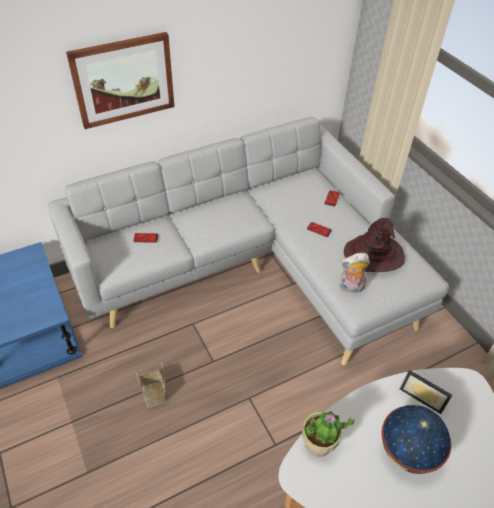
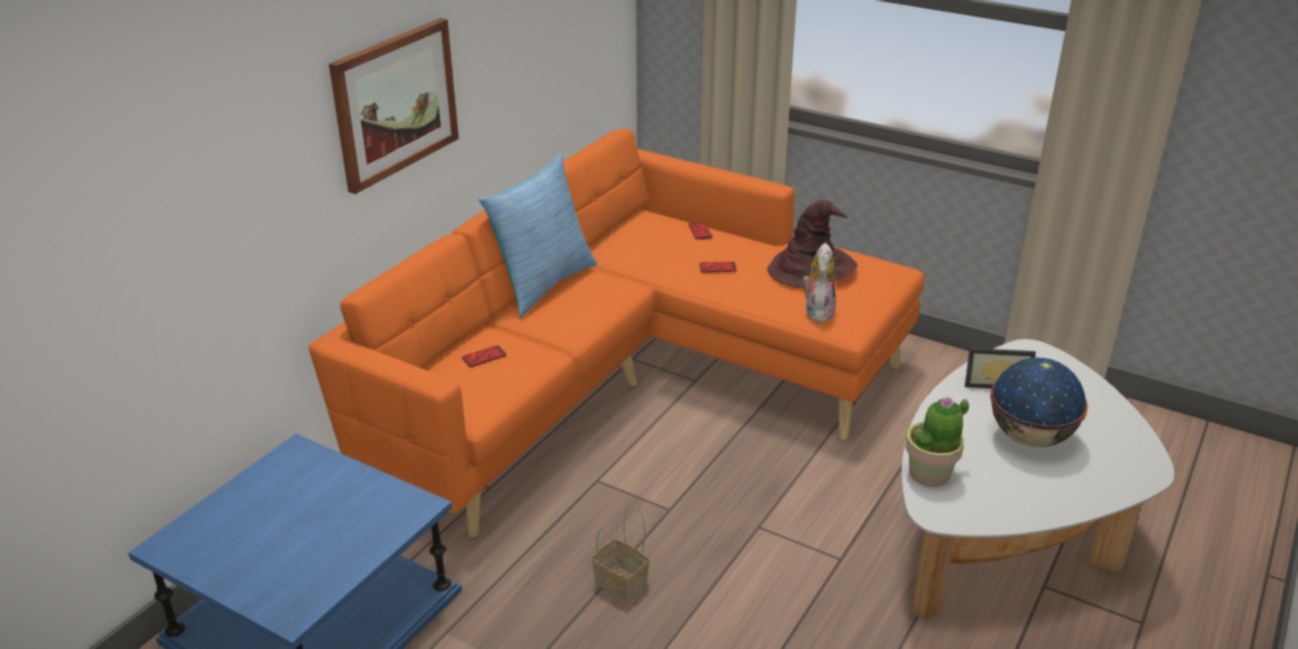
camera: 30 degrees left, 15 degrees down
(215, 201) = (542, 284): none -> pillow
(259, 272) = (636, 386): grey sofa -> orange sofa
(350, 288) = (817, 311): plush toy -> plush toy turned 135 degrees clockwise

